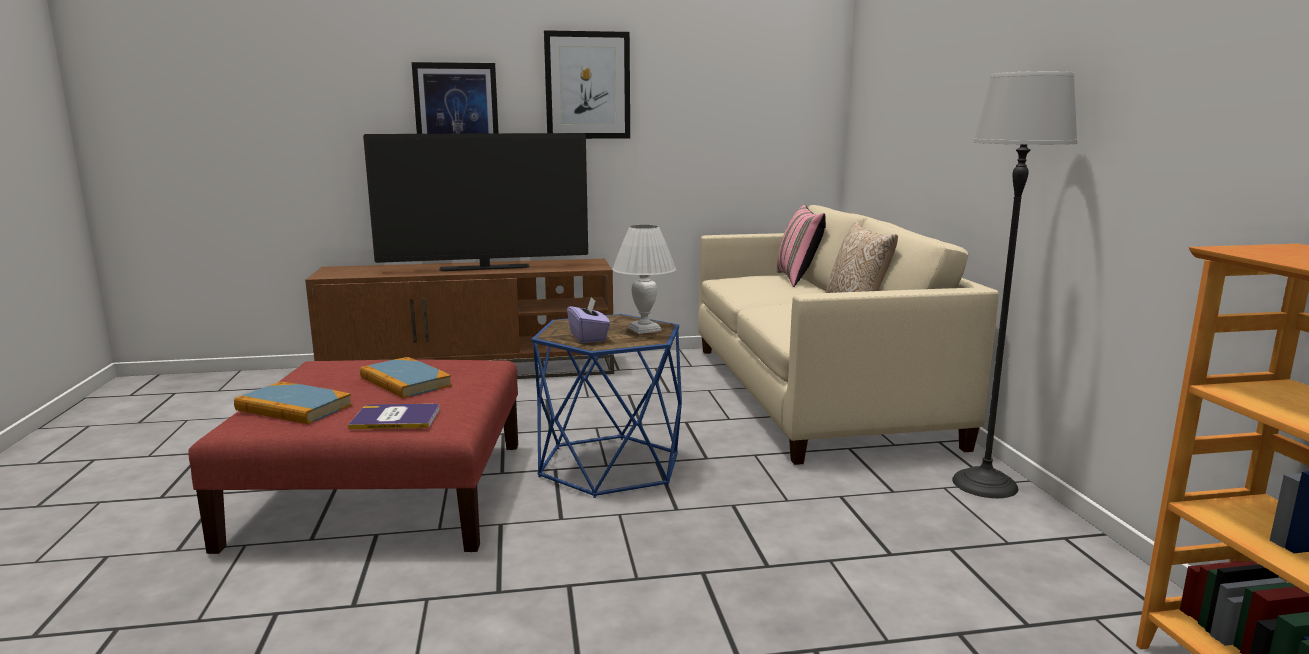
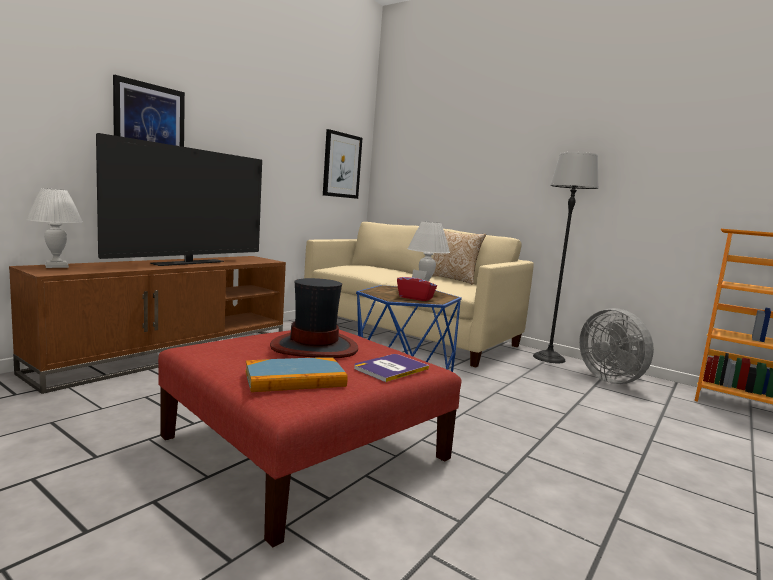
camera: 45 degrees left, 5 degrees down
(353, 268) = (56, 266): none -> white table lamp
(405, 382) = (315, 347): book -> hat
(587, 85) = (245, 125): picture -> picture (341, 165)
(589, 337) = (415, 298): purple tissue box -> red tissue box
(799, 279) = (376, 266): pink pillow -> none
(1027, 551) = (612, 379): none -> grey fan

